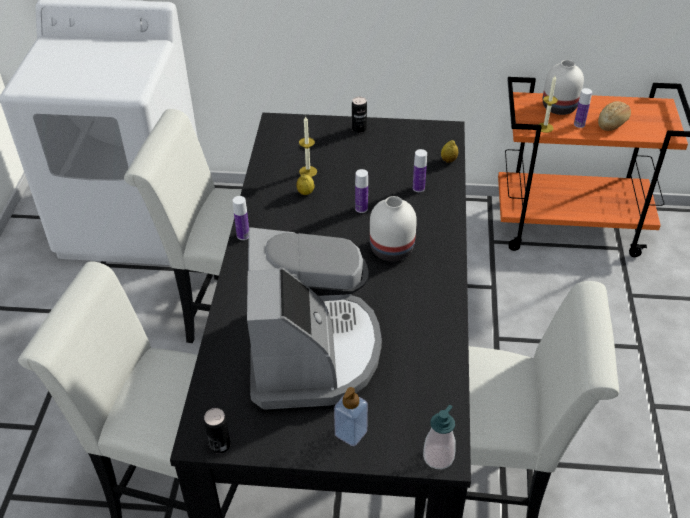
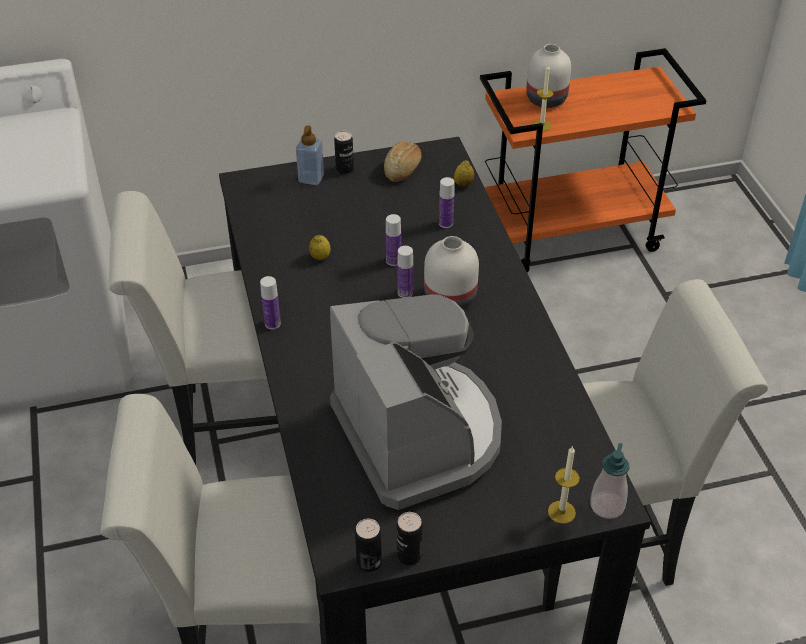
camera: 20 degrees left, 0 degrees up
(254, 449) = (409, 555): none -> can
(308, 171) = (310, 232): candle -> candle (561, 512)
(351, 433) = (505, 508): soap dispenser -> soap dispenser (311, 178)
(579, 124) = (576, 114): bottle -> bottle (405, 292)
(613, 123) = (611, 106): bread -> bread (403, 169)

